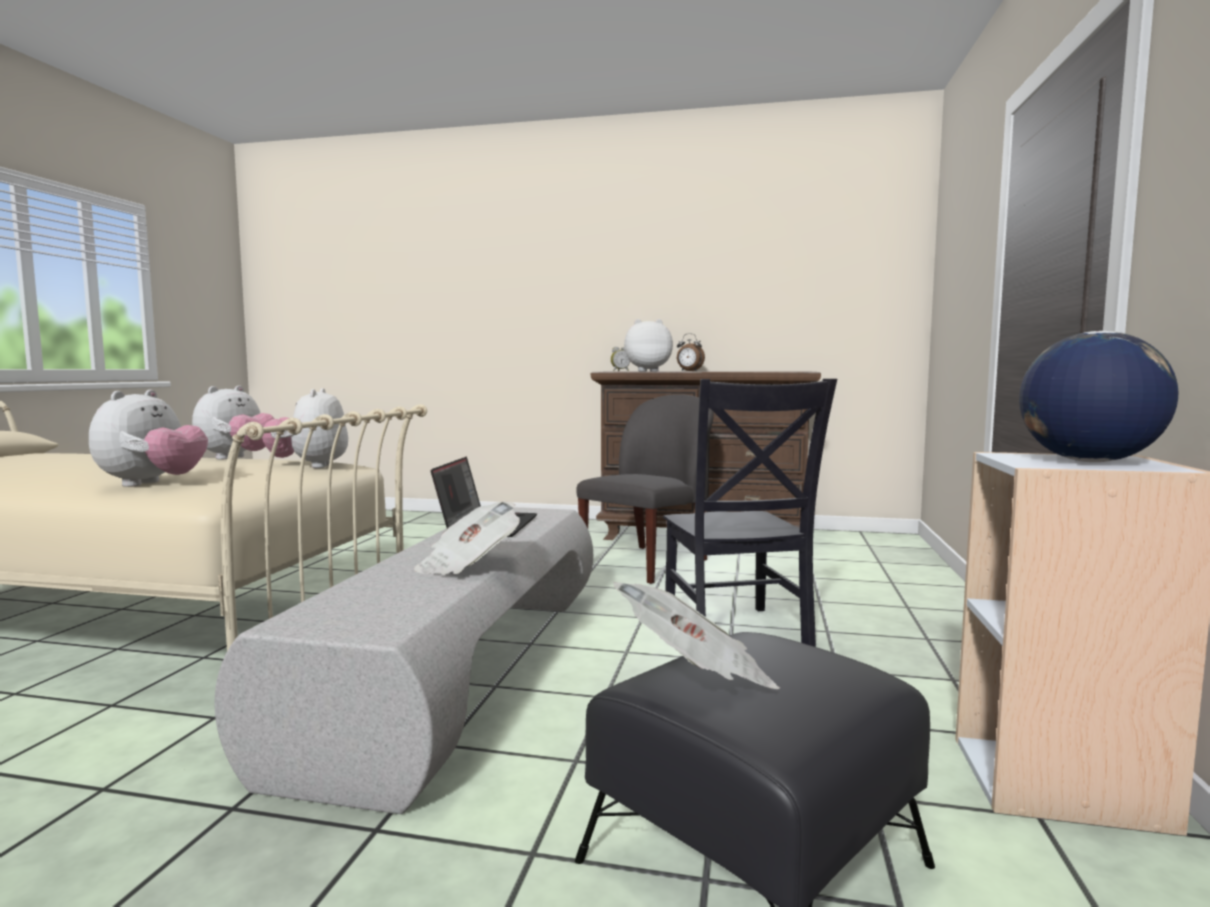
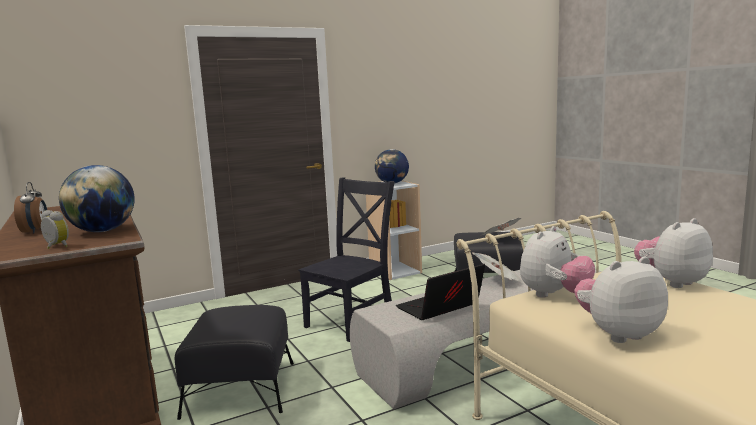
camera: 130 degrees left, 5 degrees up
(647, 371) = (102, 231): plush toy -> globe
(647, 564) = (241, 388): grey chair -> black ottoman

